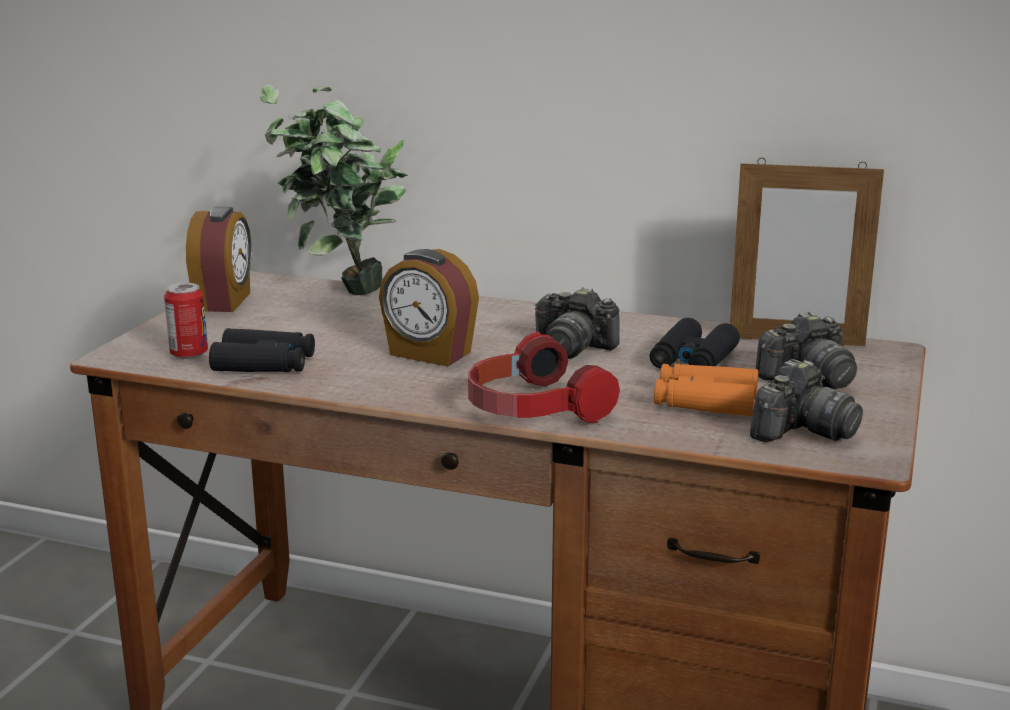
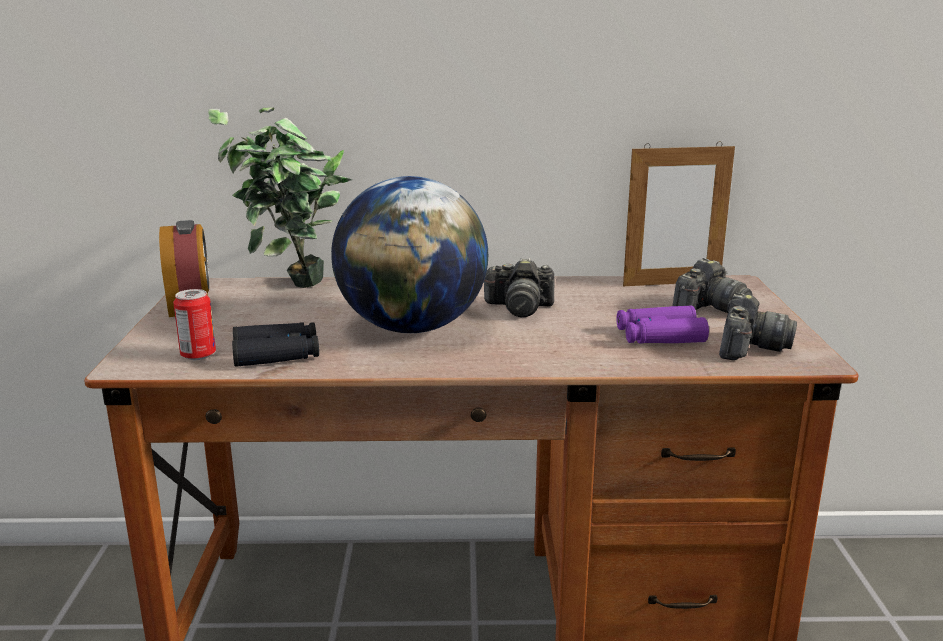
camera: 20 degrees left, 0 degrees up
(429, 354) = (412, 327): alarm clock -> globe
(532, 408) = (538, 360): headphones -> none
(693, 360) = (617, 306): black binoculars -> none
(705, 402) = (659, 336): orange binoculars -> purple binoculars

